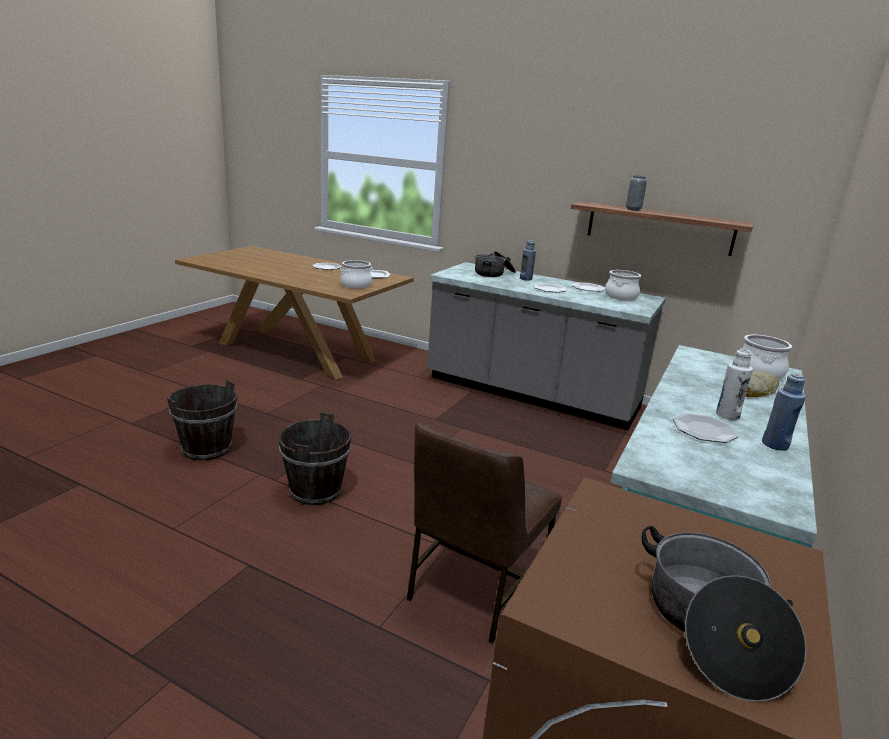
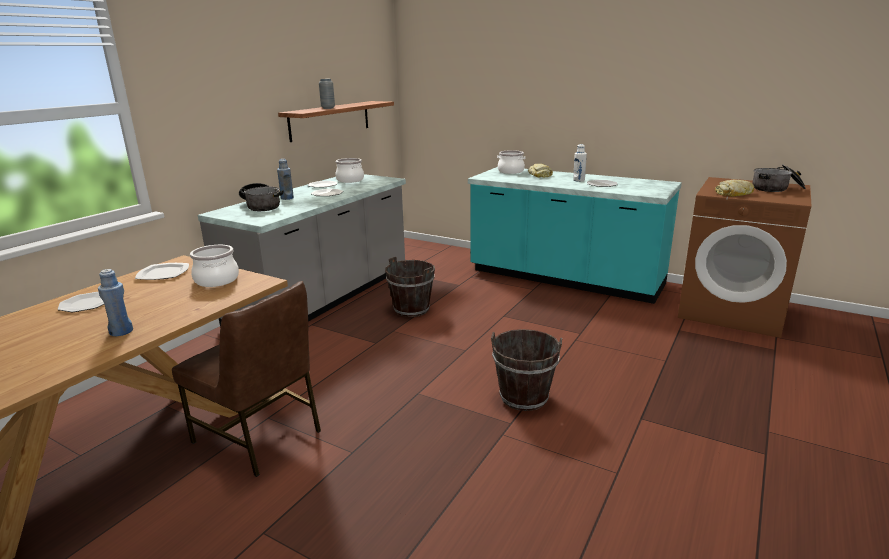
camera: 85 degrees left, 0 degrees up
(207, 449) = (455, 485): brown bucket -> brown bucket (412, 309)
(474, 588) = (611, 331): brown chair -> brown chair (259, 436)
(608, 527) = (734, 193): none -> bread
(775, 445) = (607, 178): blue bottle -> blue bottle (121, 331)

